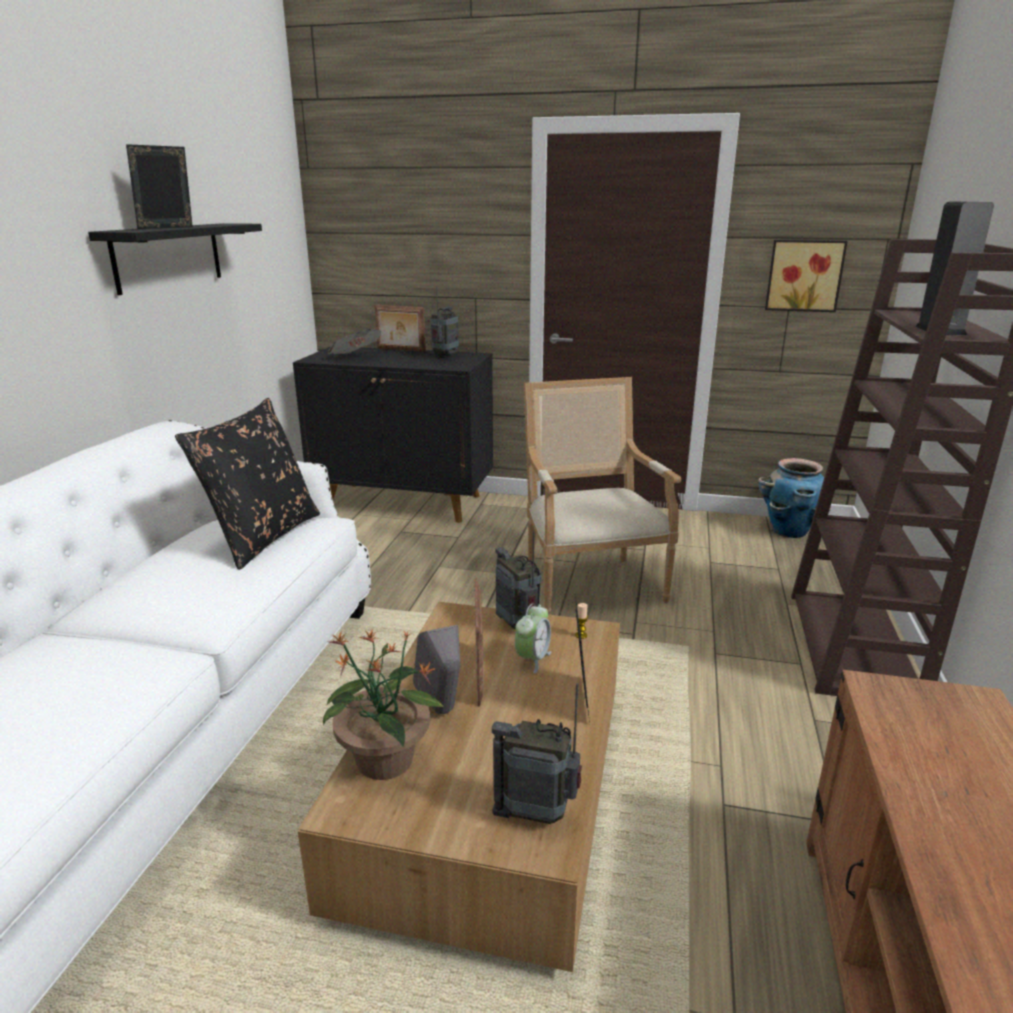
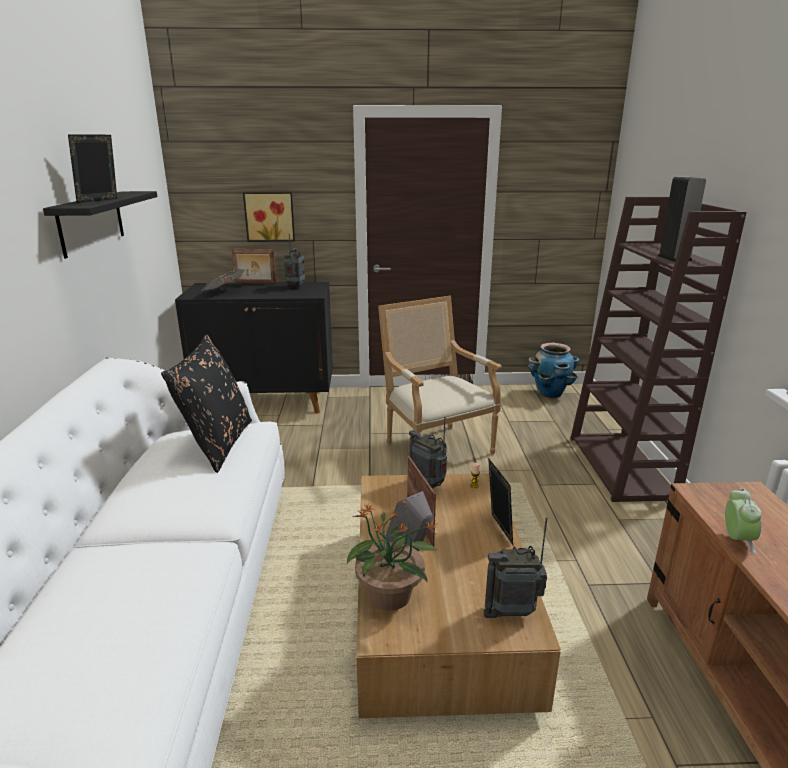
camera: 15 degrees left, 0 degrees up
(532, 659) = (451, 507): alarm clock -> alarm clock (736, 539)
(804, 275) = (548, 217): picture -> picture (270, 216)

